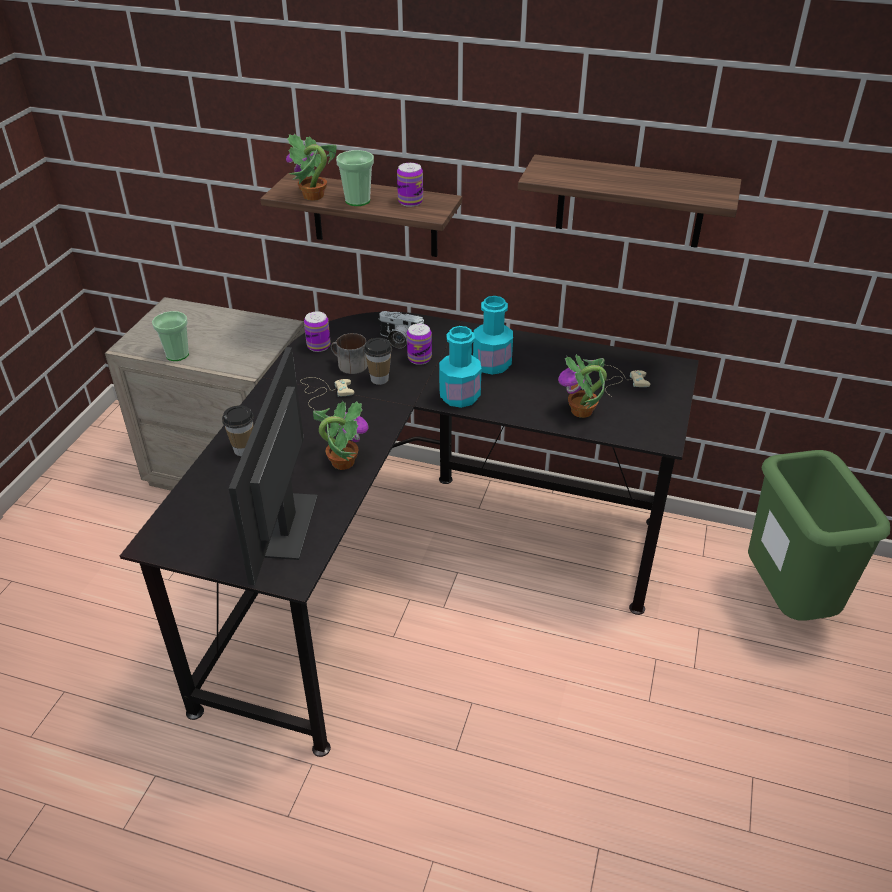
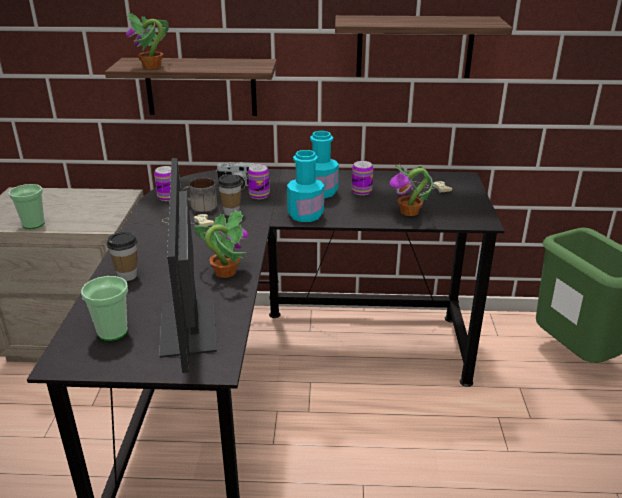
camera: 15 degrees left, 10 degrees down
(357, 201) = (192, 66): cup -> cup (112, 332)
(410, 201) = (236, 64): can -> can (361, 191)

